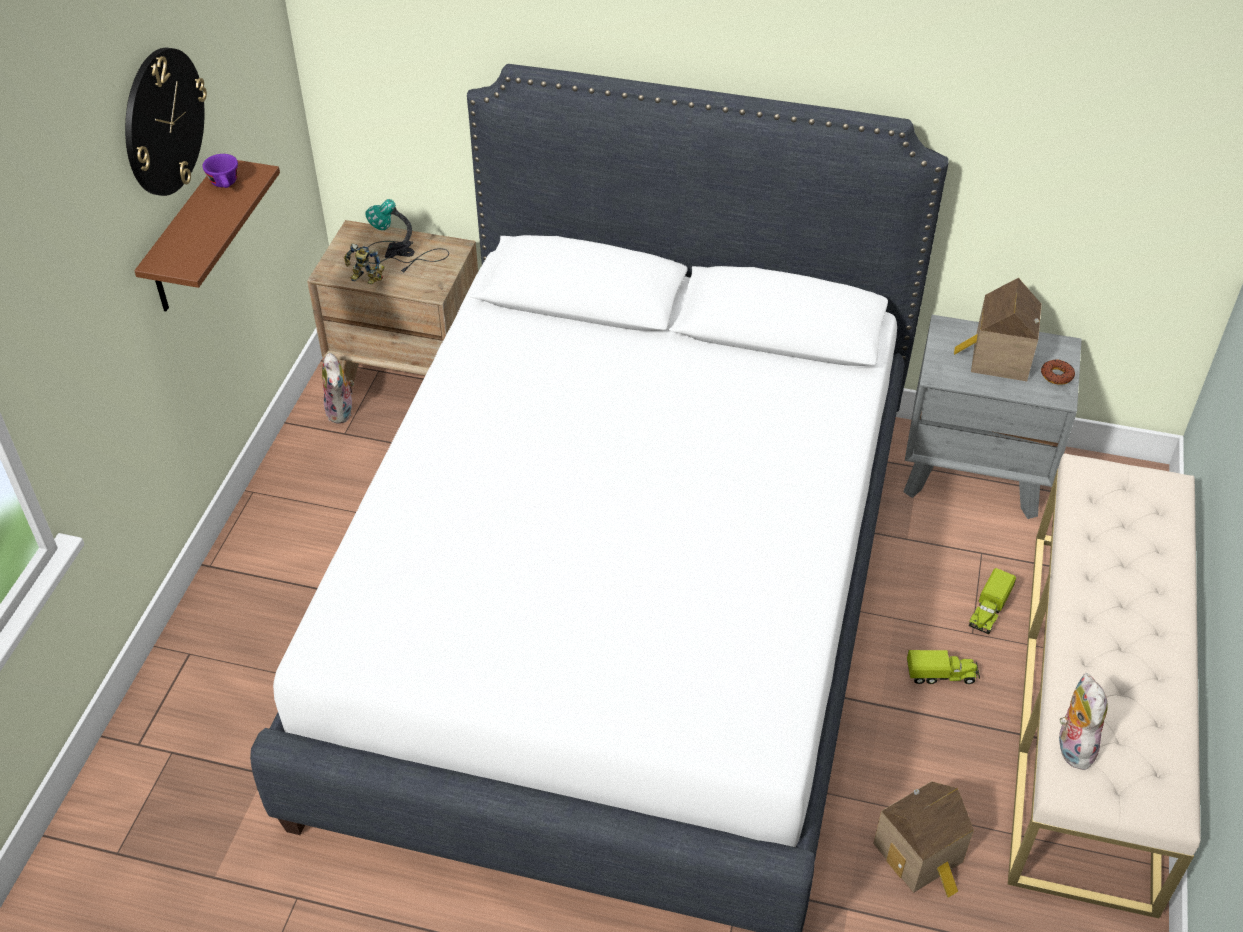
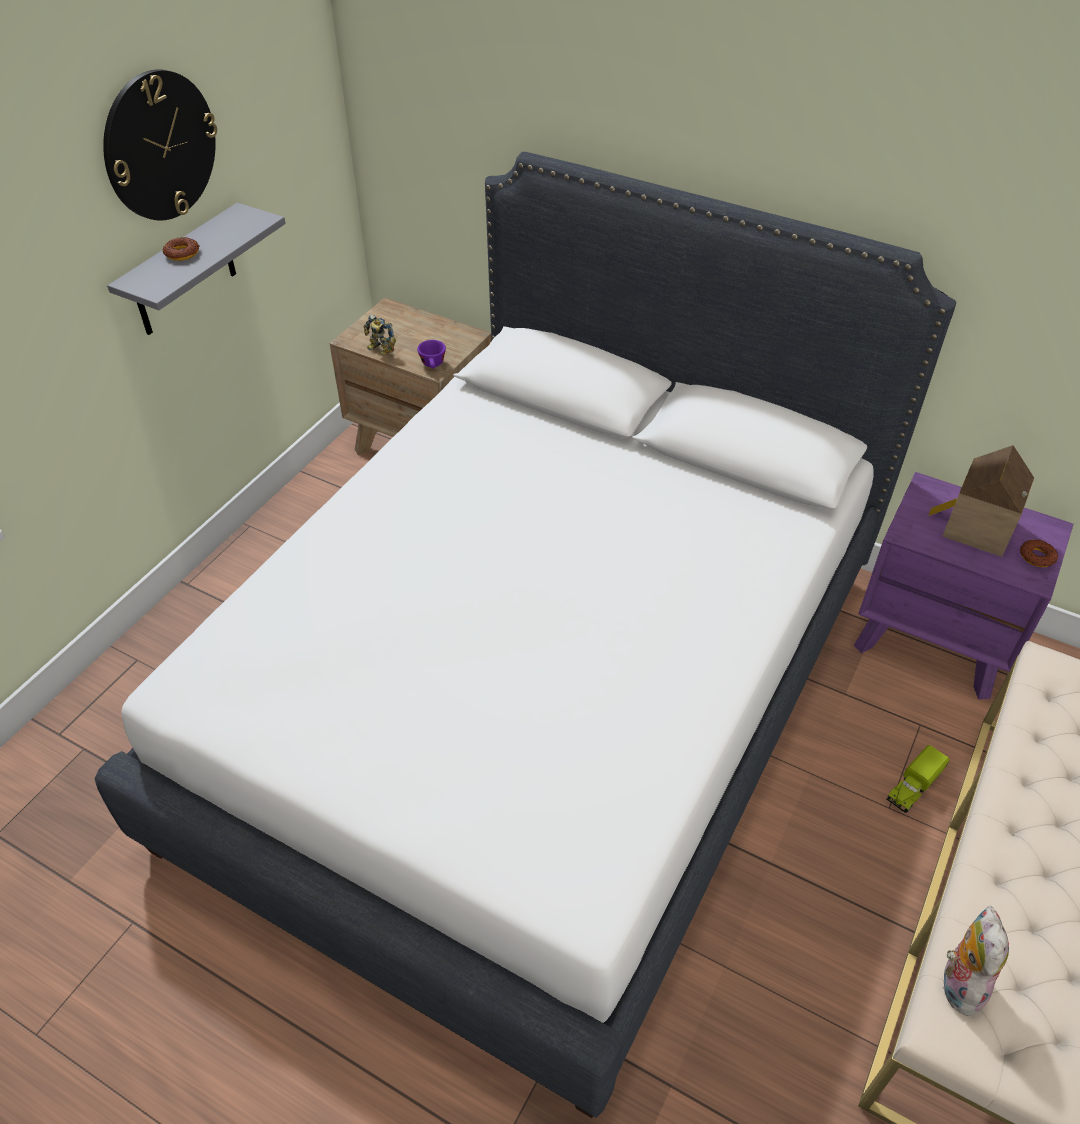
camera: 15 degrees right, 0 degrees up
(186, 240) = (184, 272): brown shelf -> grey shelf
(194, 223) = (182, 253): none -> donut
(225, 184) = (228, 225): purple cup -> purple cup (433, 365)
(342, 412) = (352, 471): plush toy -> none
(402, 255) = (421, 334): table lamp -> none
(921, 856) = (769, 1045): toy house -> none
(941, 675) = (844, 846): toy truck -> none
(975, 472) = (933, 640): grey nightstand -> purple nightstand

